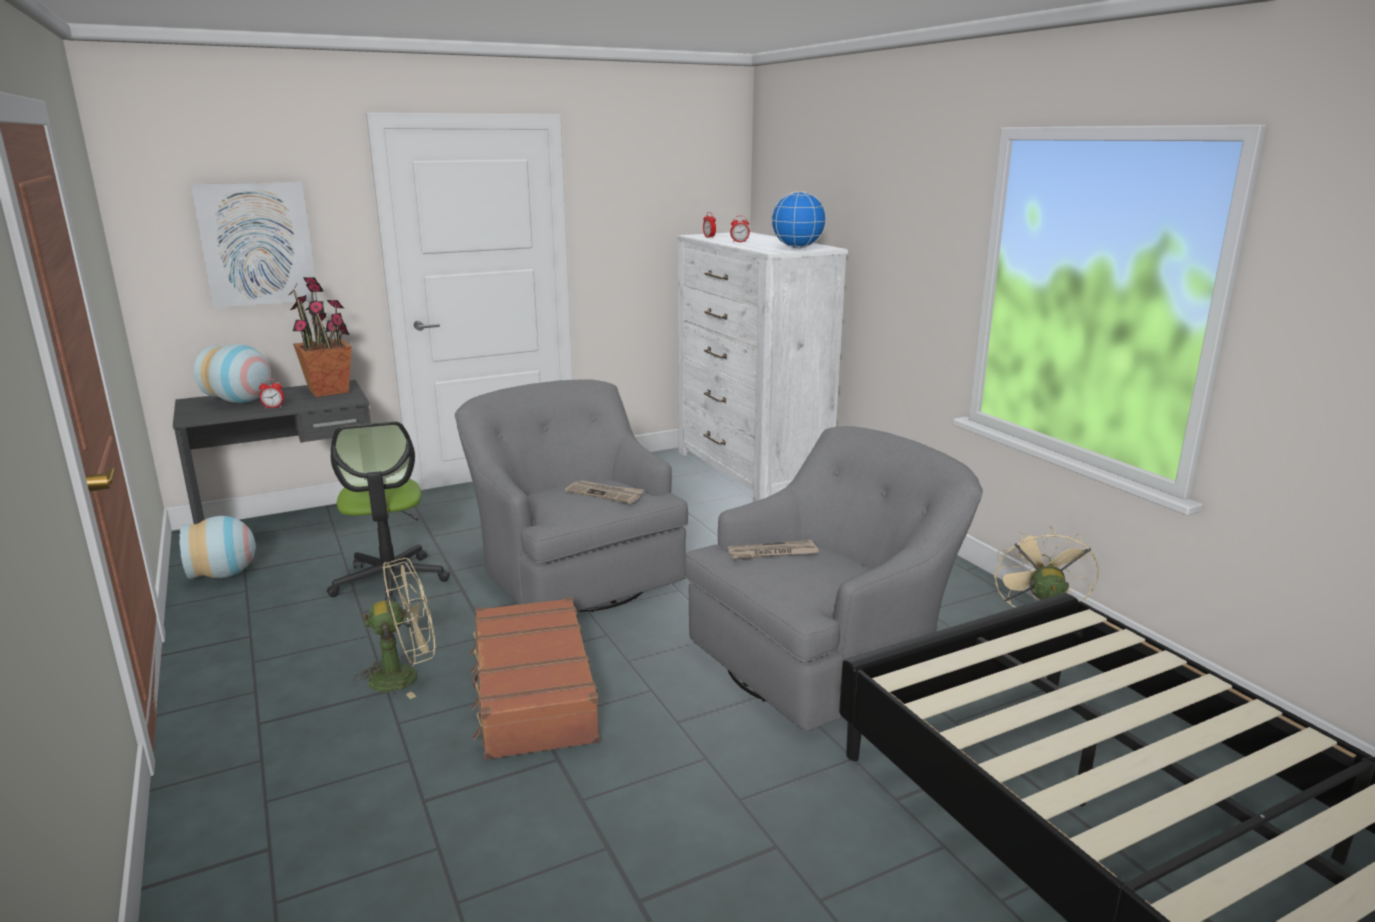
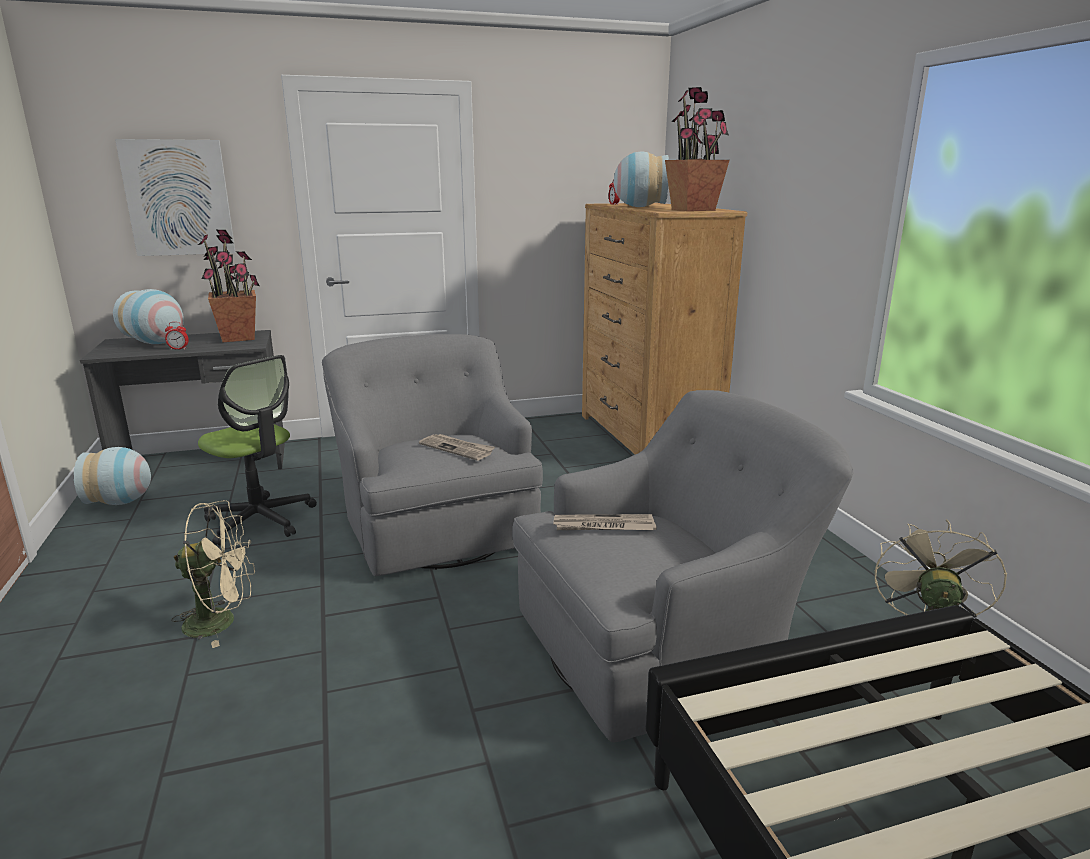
camera: 10 degrees right, 0 degrees up
(390, 581) = (260, 520): office chair -> office chair turned 45 degrees counterclockwise
(532, 693) = (335, 656): brown suitcase -> none
(739, 242) = (639, 207): alarm clock -> vase
(750, 471) = (646, 437): white dresser -> brown dresser
(797, 248) = (693, 210): globe -> potted plant

